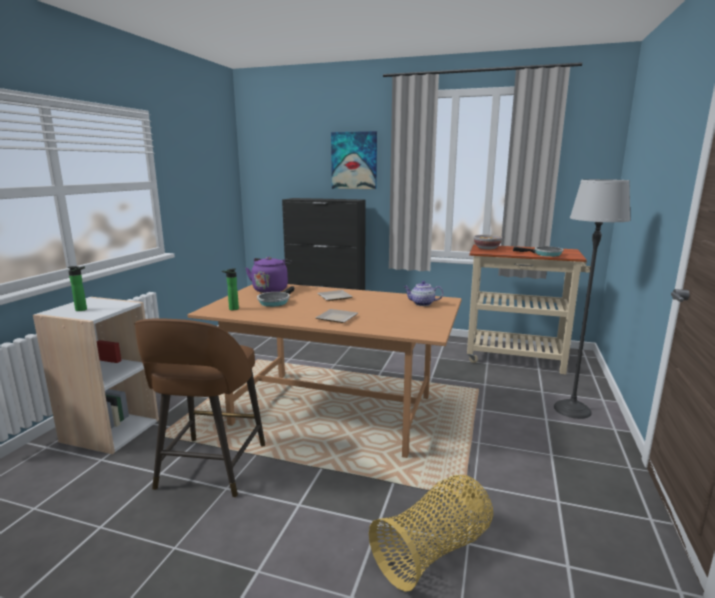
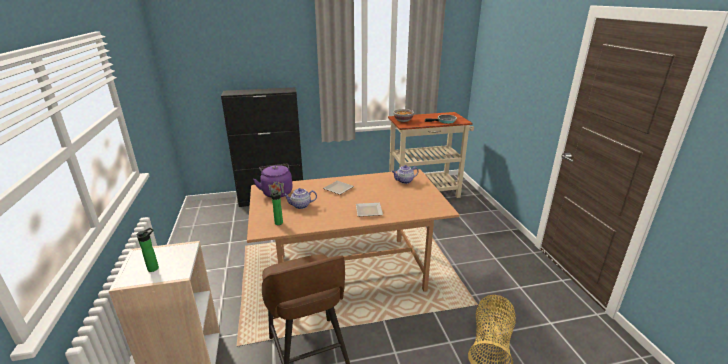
camera: 30 degrees left, 10 degrees up
(275, 302) = (300, 206): frying pan -> teapot
(354, 160) = (280, 53): picture -> none
(572, 409) = (482, 223): floor lamp -> none

